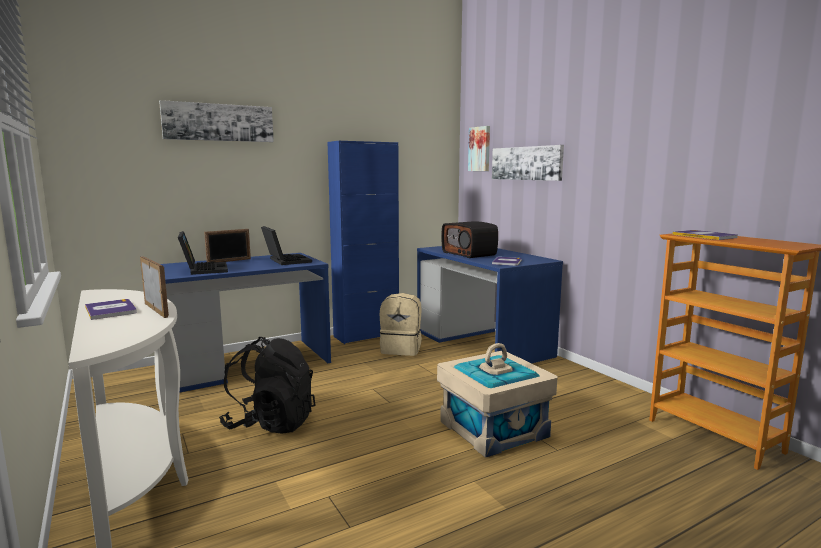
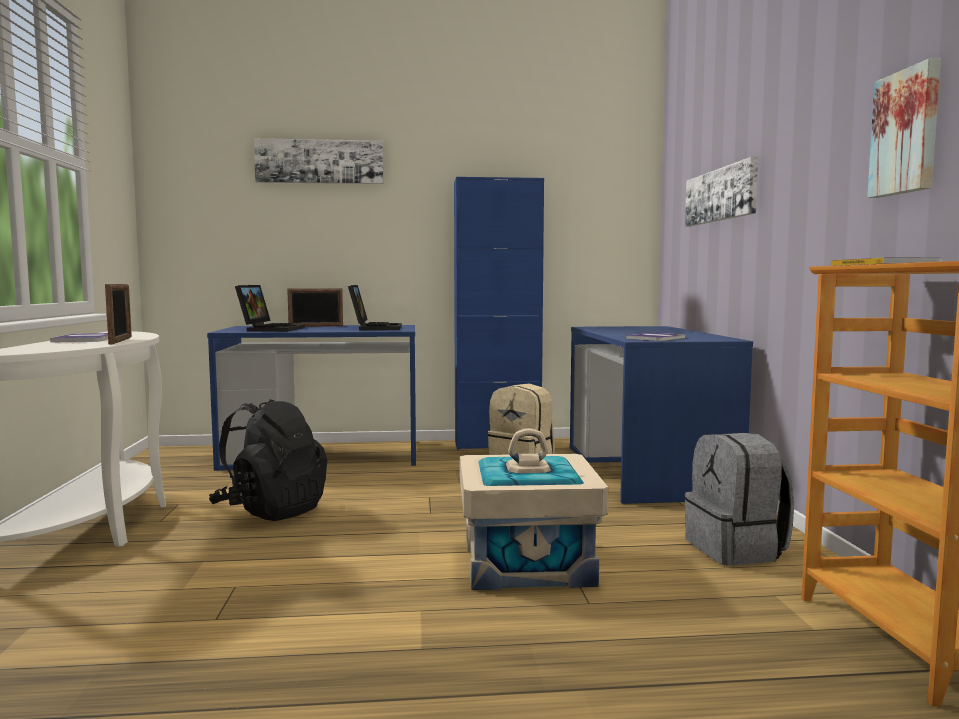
camera: 25 degrees right, 5 degrees down
(470, 254) = (627, 331): radio -> none
(480, 149) = (678, 185): picture -> picture (907, 132)
(588, 394) = (736, 549): none -> grey backpack

